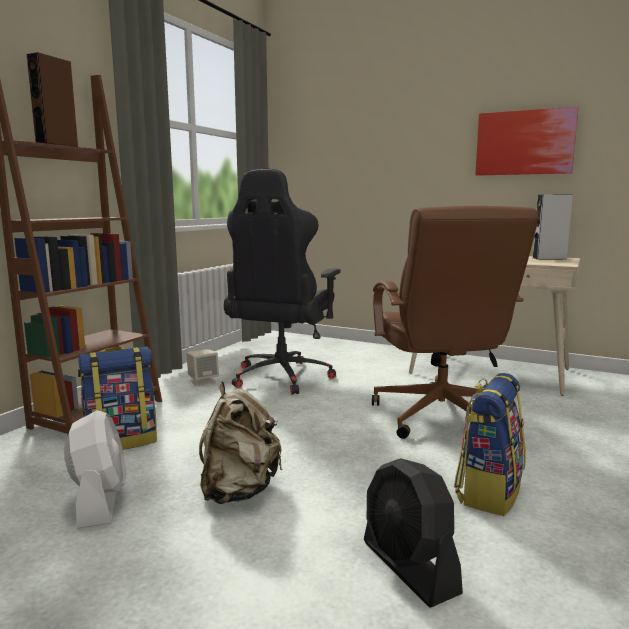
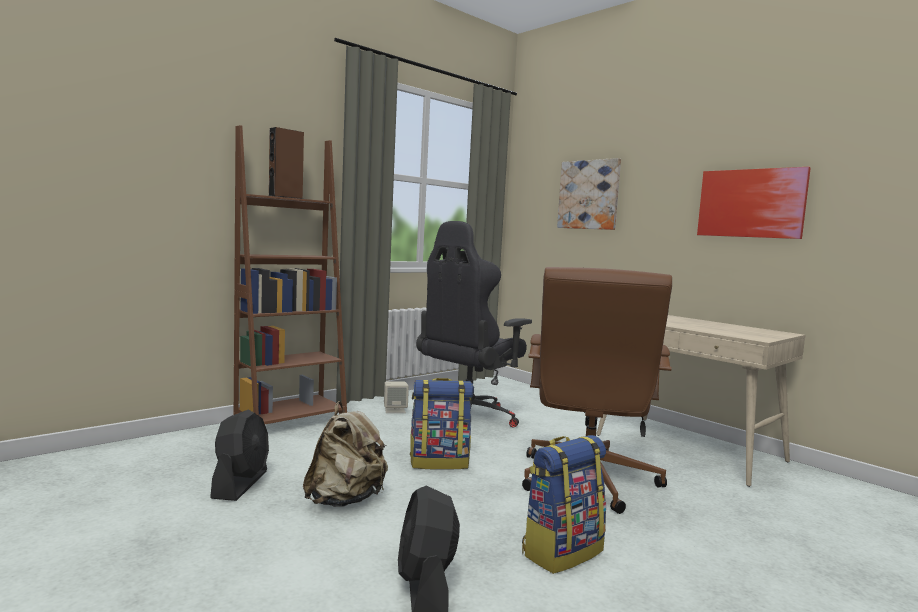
camera: 20 degrees right, 5 degrees down
(100, 501) = (240, 484): white fan -> black fan
(122, 441) = (291, 445): backpack -> backpack (439, 462)
(359, 141) = (589, 195): none -> picture
(549, 258) = (762, 331): grey speaker -> none

